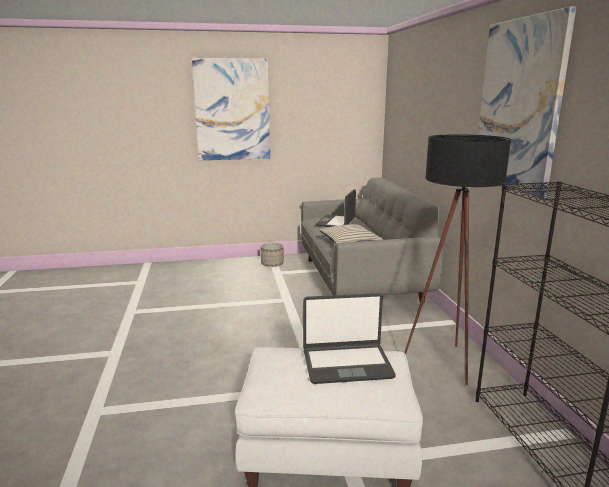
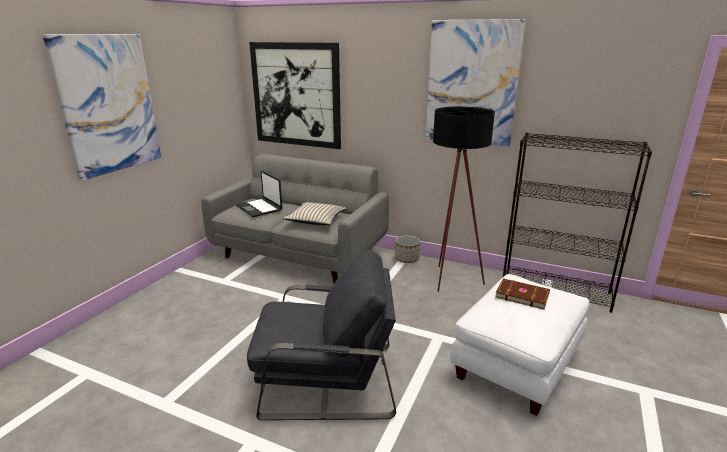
camera: 55 degrees left, 5 degrees up
(200, 354) = (327, 380): none -> grey armchair
(272, 264) = (199, 276): planter -> planter (407, 259)
(347, 364) = (522, 295): laptop -> brown book
(406, 119) = (296, 95): none -> picture

